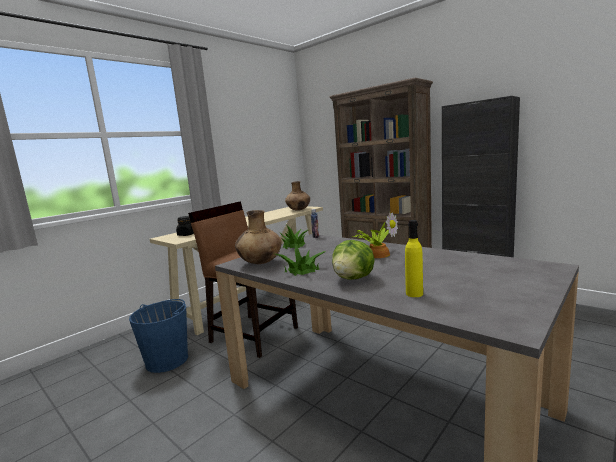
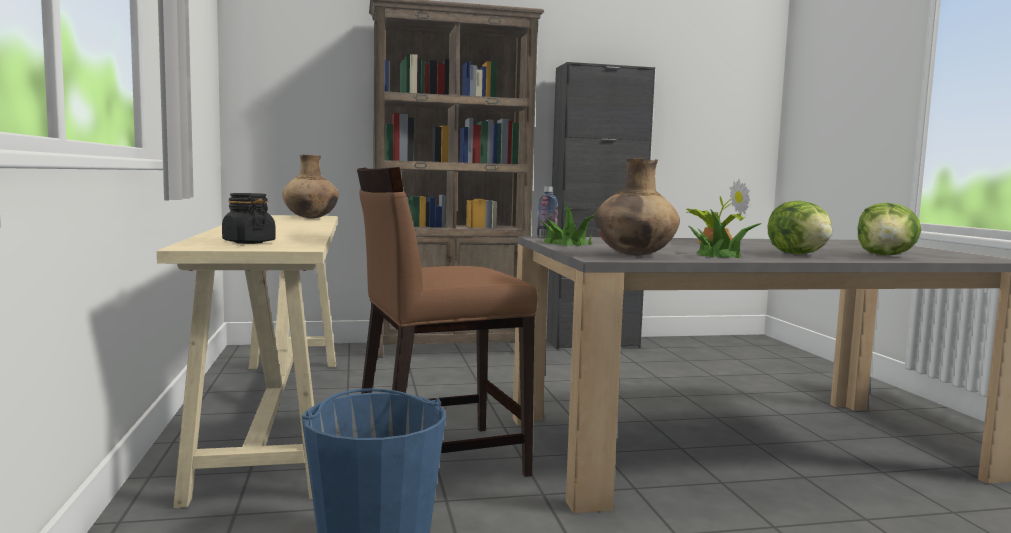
camera: 55 degrees left, 5 degrees down
(414, 294) = (885, 255): yellow bottle -> lettuce

